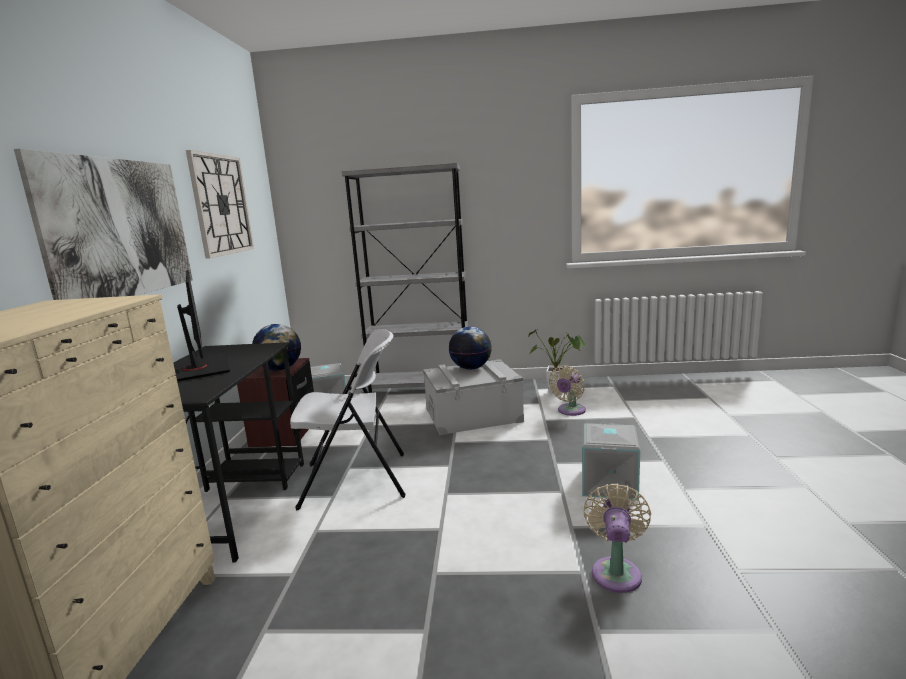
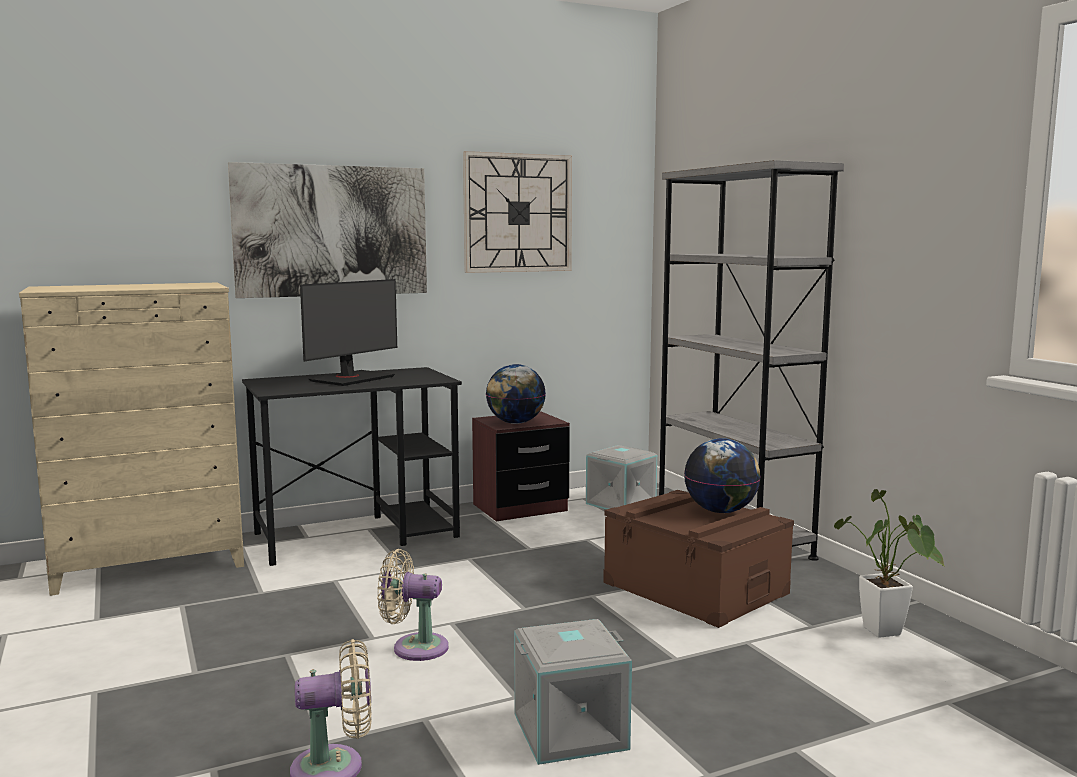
camera: 60 degrees right, 5 degrees down
(354, 480) = (445, 569): white chair -> none
(473, 415) = (695, 588): grey storage box -> brown storage box
(570, 411) = (813, 657): beige fan -> beige fan (414, 647)

